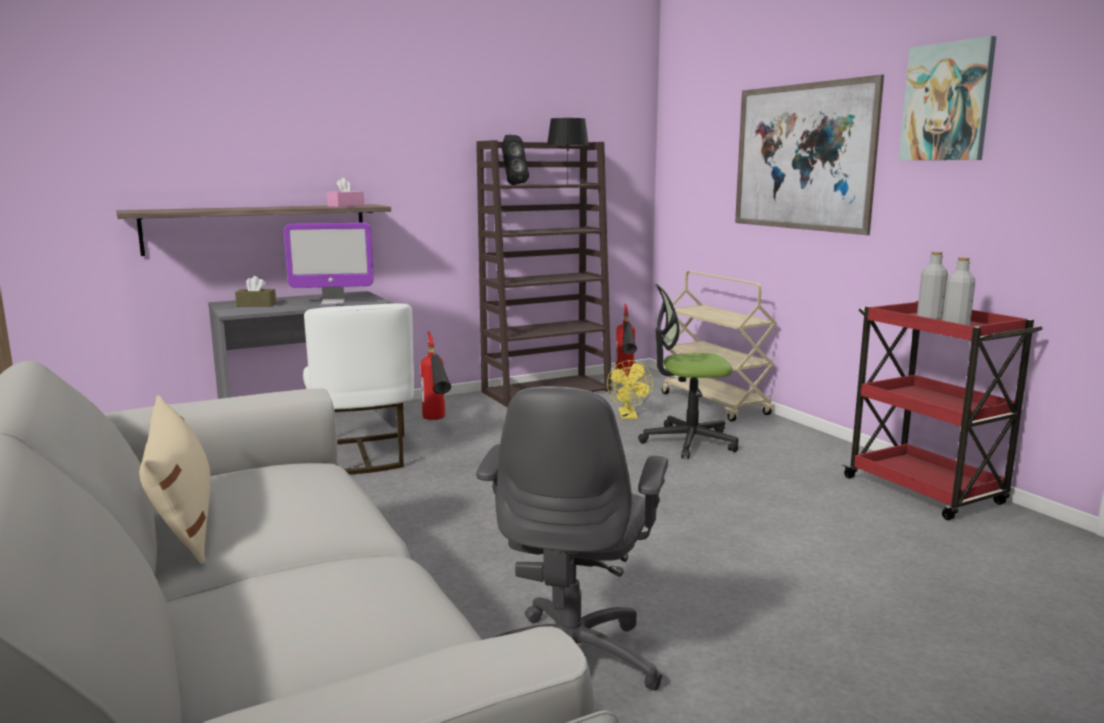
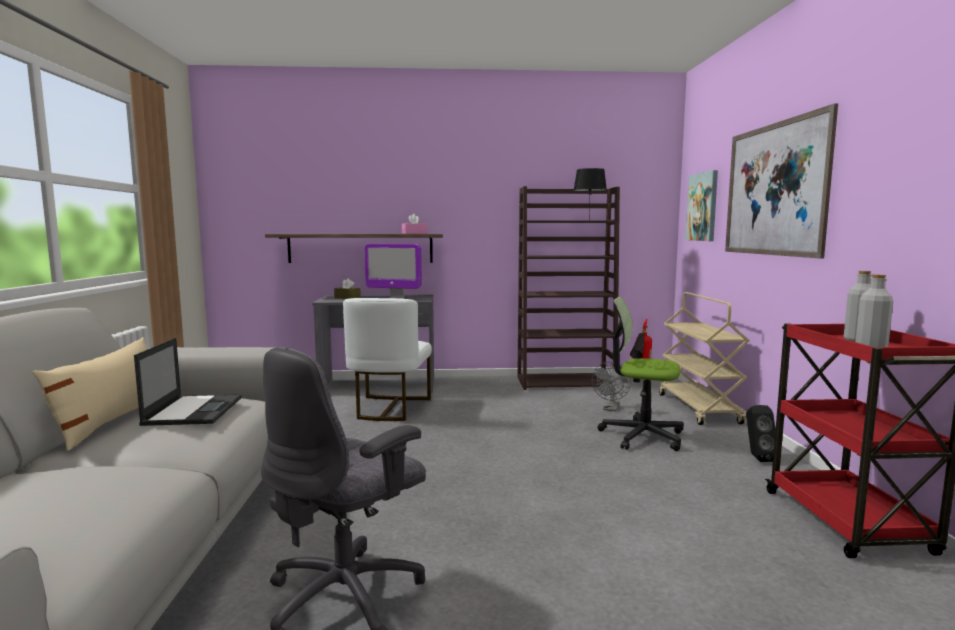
camera: 25 degrees right, 5 degrees down
(280, 487) = (194, 410): none -> laptop
(437, 422) = (462, 394): fire extinguisher -> none
(512, 185) = (543, 220): black speaker -> black speaker (757, 457)
(628, 417) = (611, 409): yellow fan -> grey fan
(947, 102) = (892, 120): picture -> picture (703, 207)

